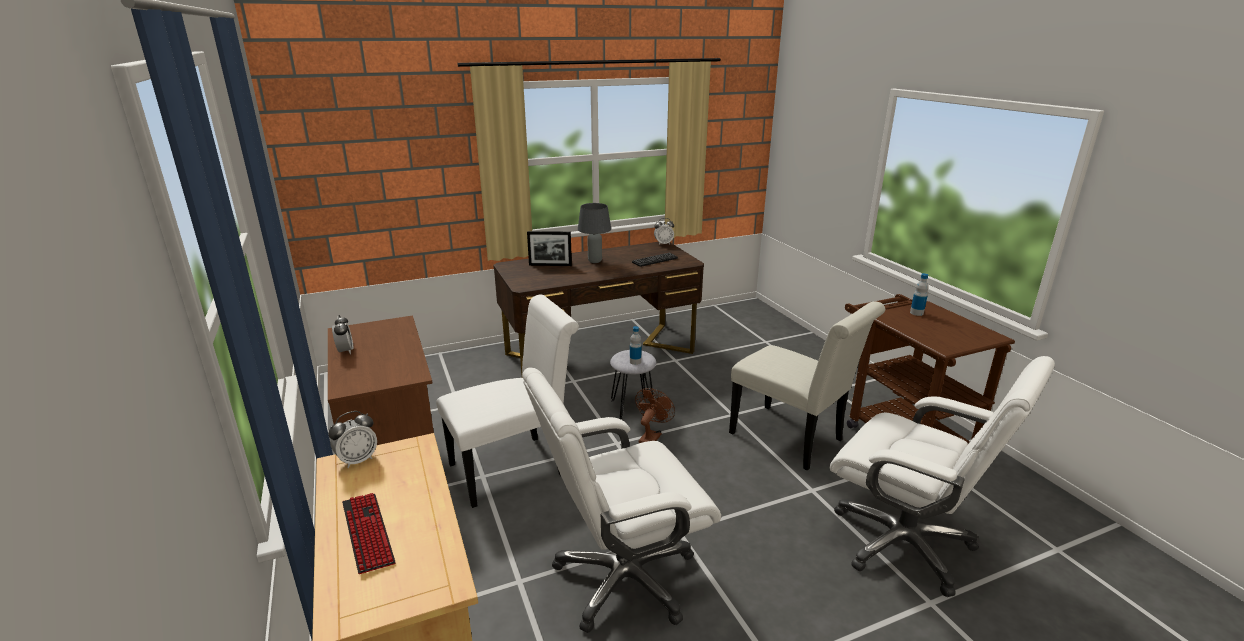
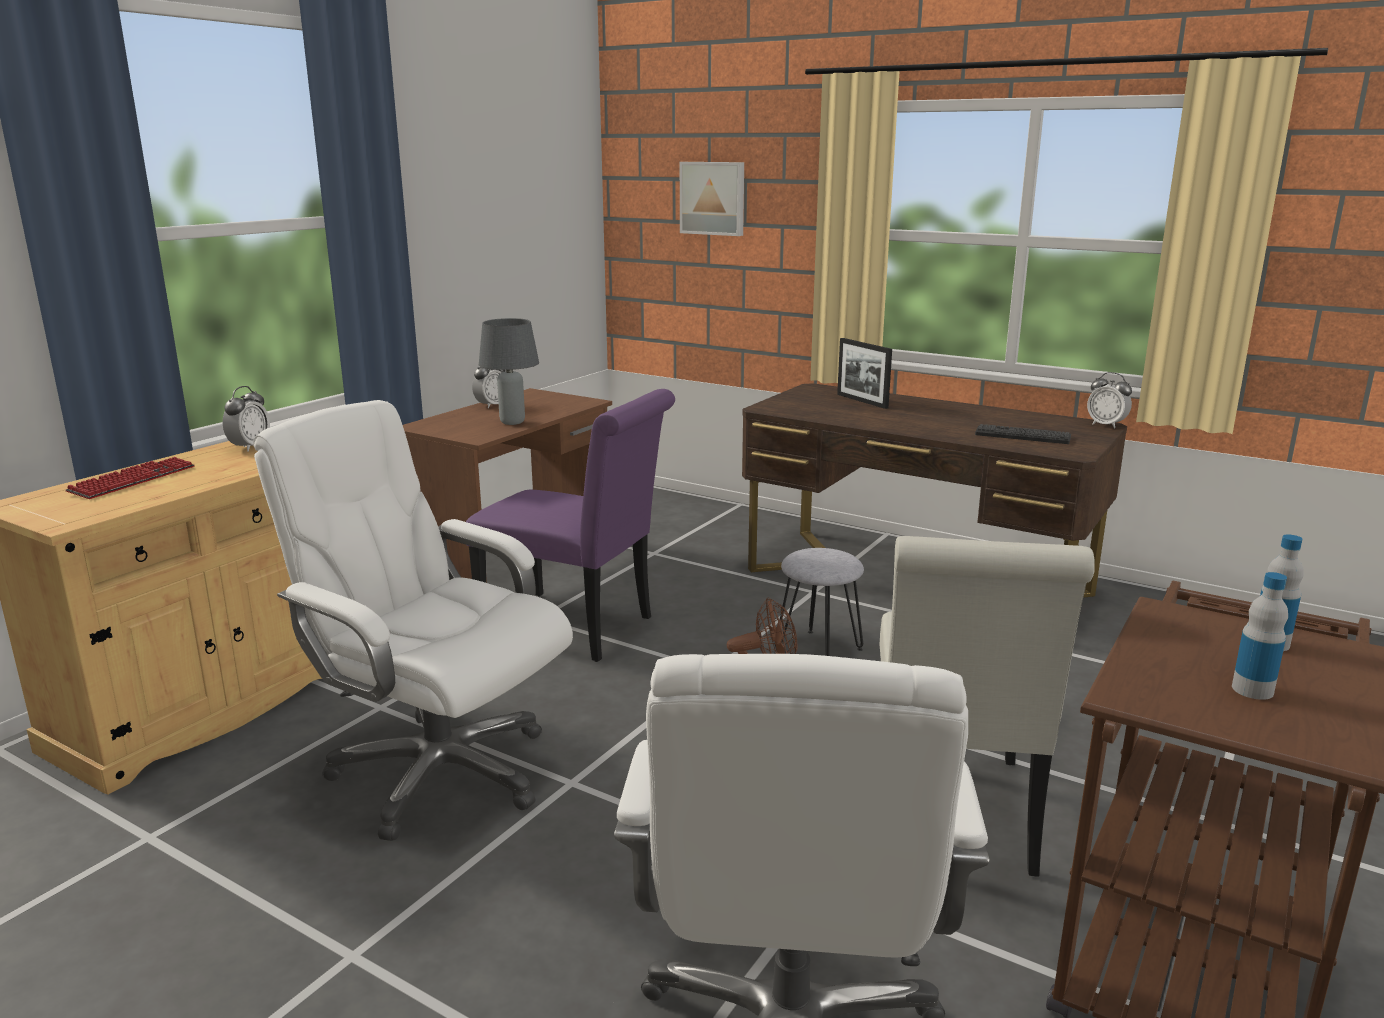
camera: 55 degrees right, 5 degrees down
(357, 460) = (250, 447): alarm clock -> alarm clock turned 90 degrees counterclockwise
(383, 153) = (713, 198): none -> picture
(515, 467) = (576, 628): white chair -> purple chair
(595, 261) = (932, 413): grey table lamp -> grey table lamp (513, 422)
(635, 362) = (811, 563): bottle -> bottle (1252, 690)

